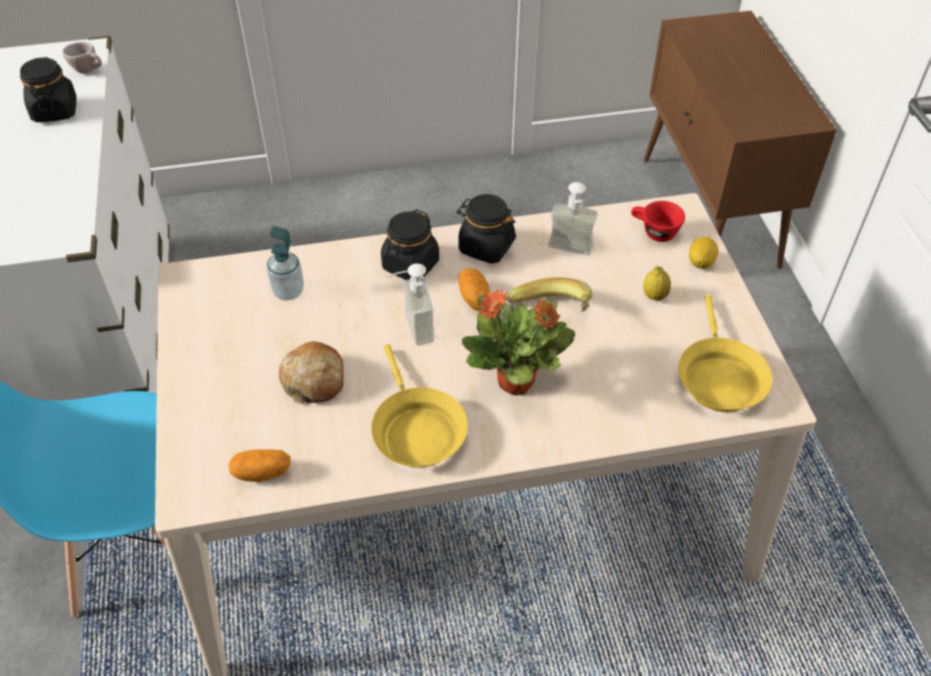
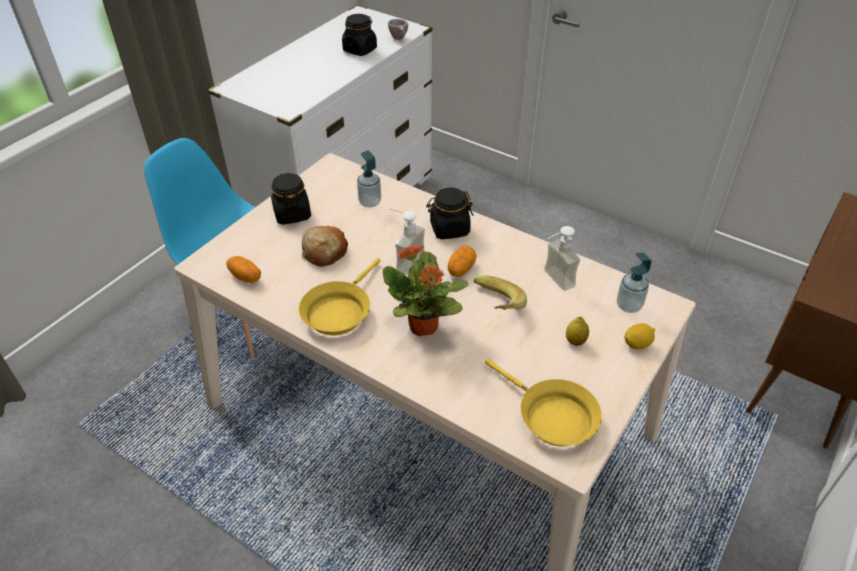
camera: 45 degrees right, 5 degrees down
(485, 247) = (505, 246): black jar -> black jar (292, 214)
(654, 232) = (628, 306): red cup -> soap dispenser
(718, 377) = (551, 416): yellow frying pan -> yellow frying pan turned 90 degrees counterclockwise

